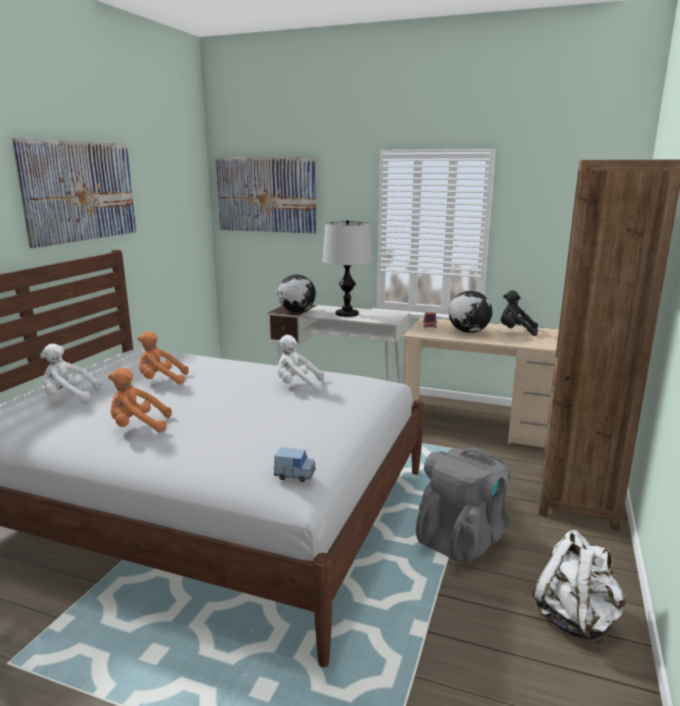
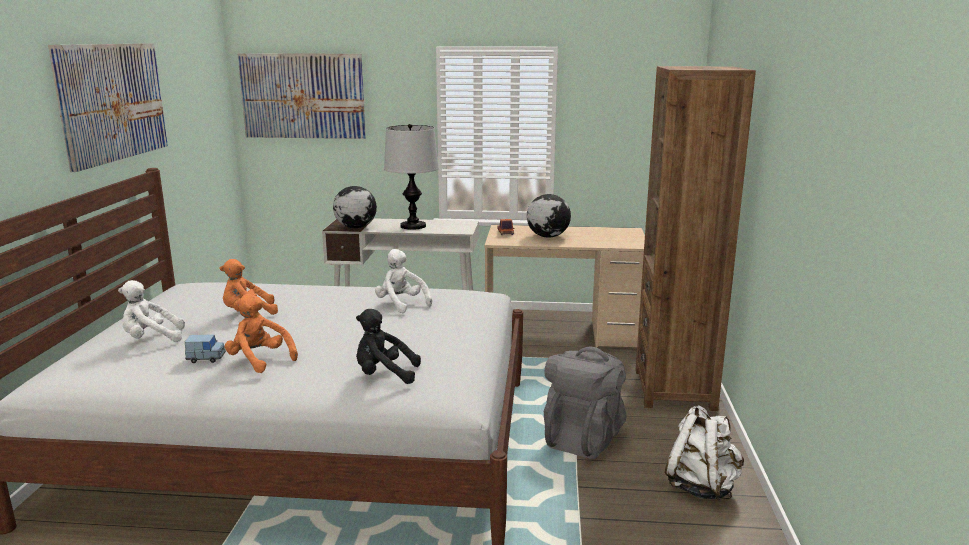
camera: 15 degrees left, 0 degrees up
(138, 427) = (259, 360): orange plush toy -> orange plush toy turned 60 degrees clockwise
(295, 475) = (452, 384): blue toy car -> blue toy car (206, 358)
(297, 385) = (401, 304): white plush toy -> white plush toy turned 60 degrees clockwise
(516, 332) = (593, 233): black plush toy -> black plush toy (384, 375)

